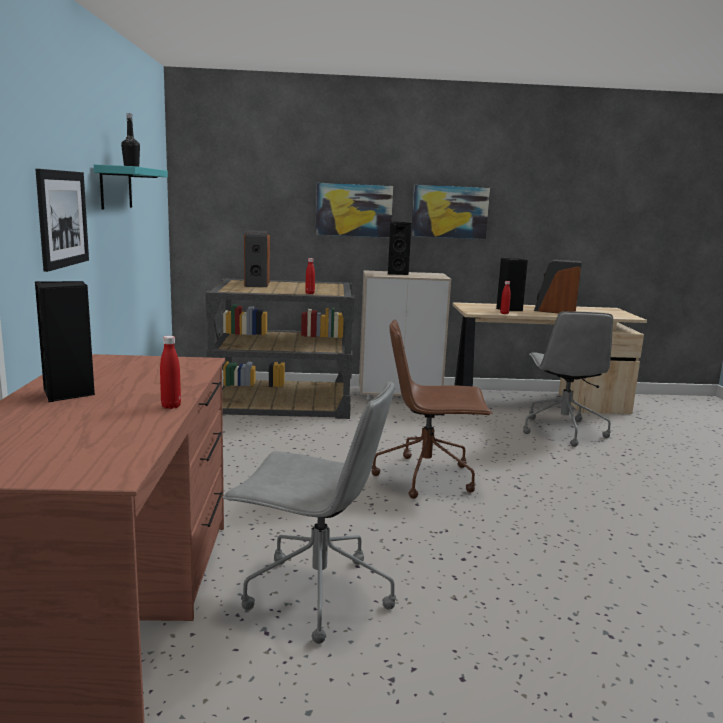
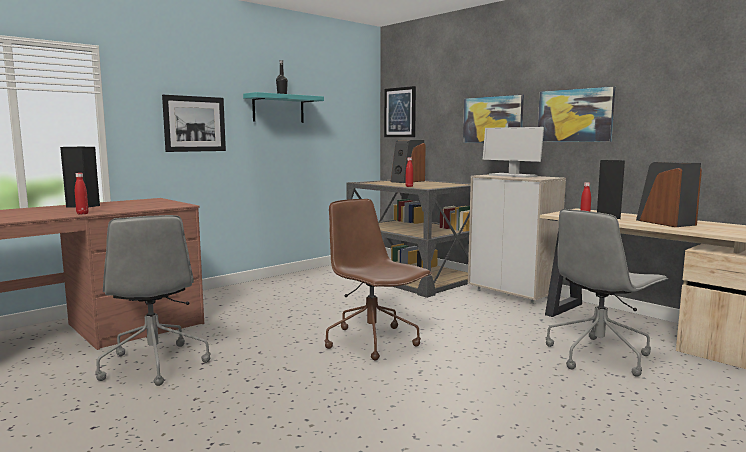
camera: 50 degrees right, 5 degrees down
(208, 191) = (400, 112): none -> picture
(397, 273) = (512, 175): black speaker -> monitor

